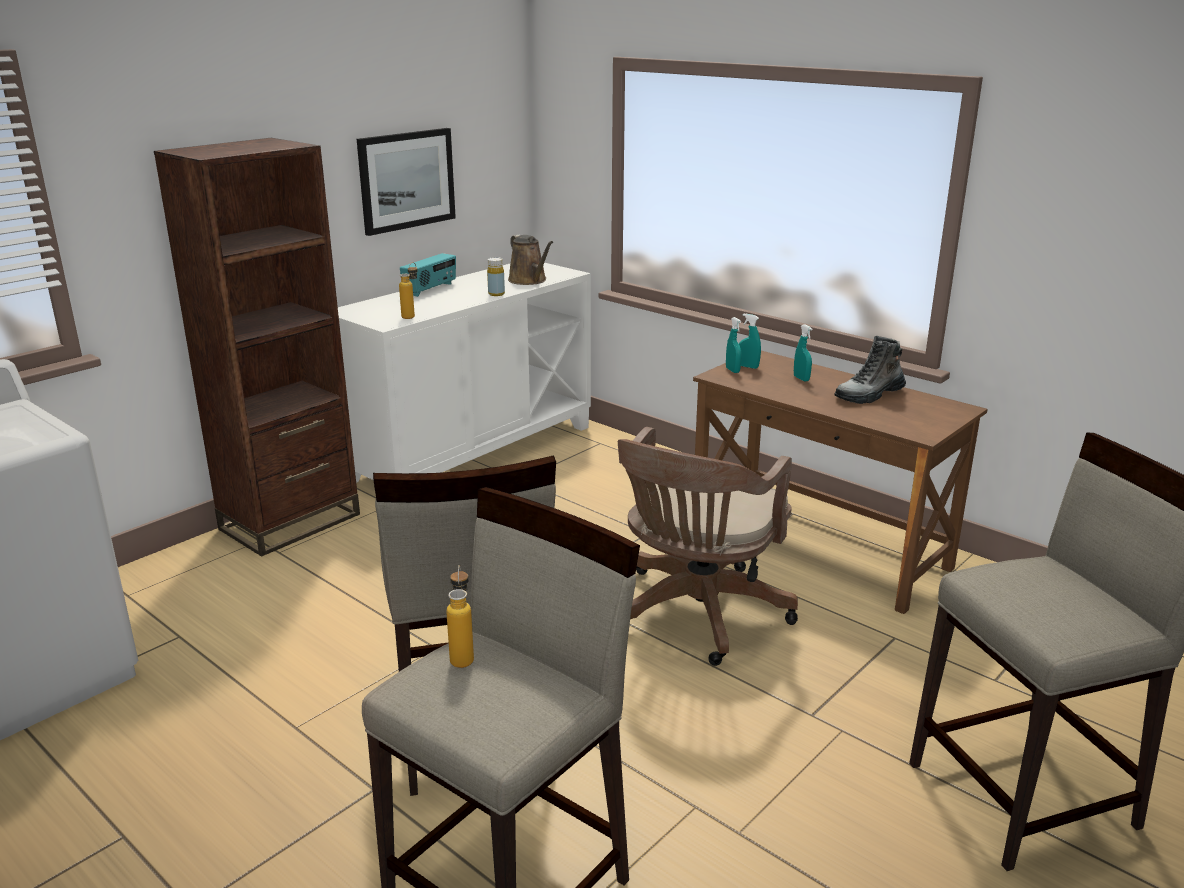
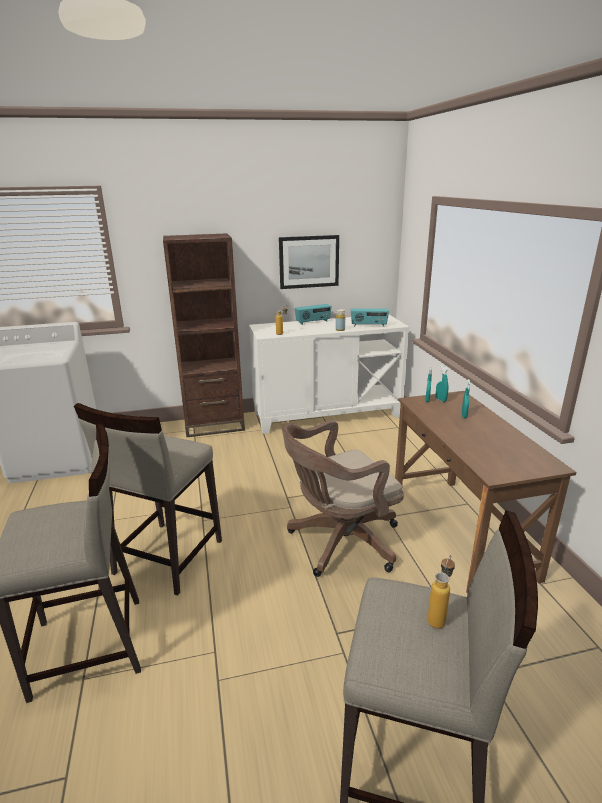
camera: 35 degrees right, 0 degrees up
(462, 655) = (63, 509): bottle -> bottle (438, 617)
(529, 280) = (368, 325): brown watering can -> radio
(869, 395) = (495, 438): boot -> none

